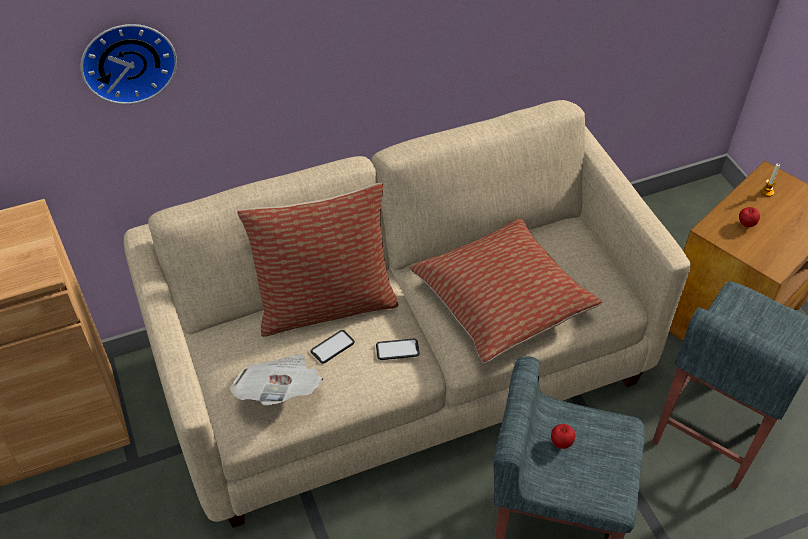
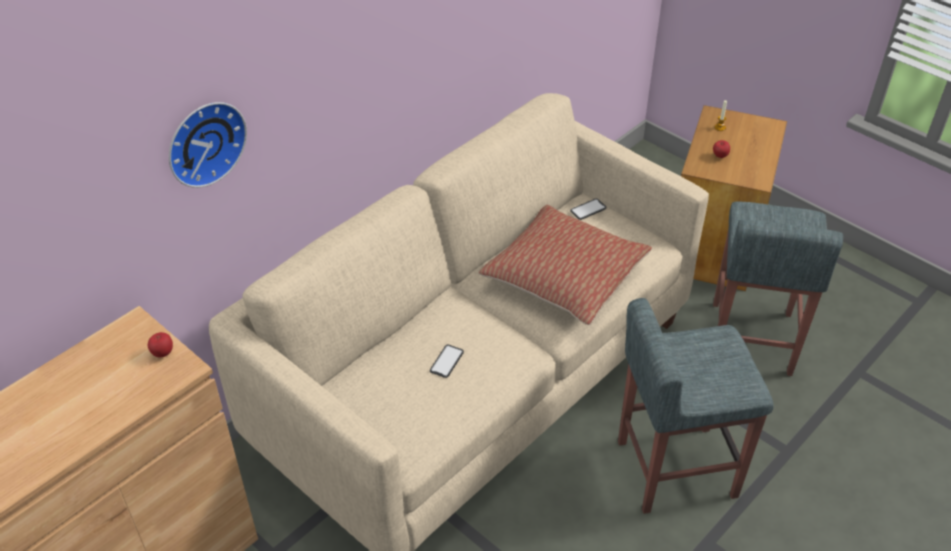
camera: 25 degrees left, 5 degrees down
(281, 392) = (425, 413): newspaper -> none
(325, 303) = (416, 329): pillow -> none
(397, 350) = (503, 344): phone -> phone (588, 209)
(561, 443) = (686, 363): apple -> apple (163, 353)

